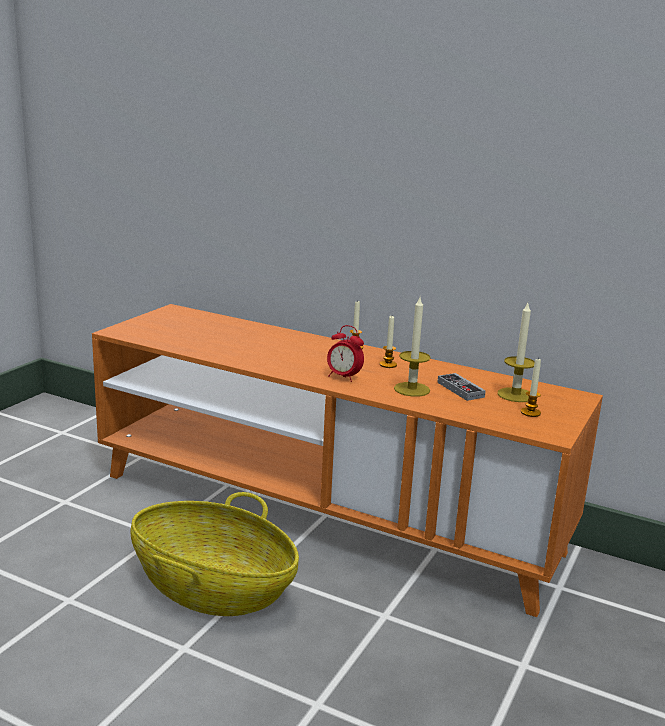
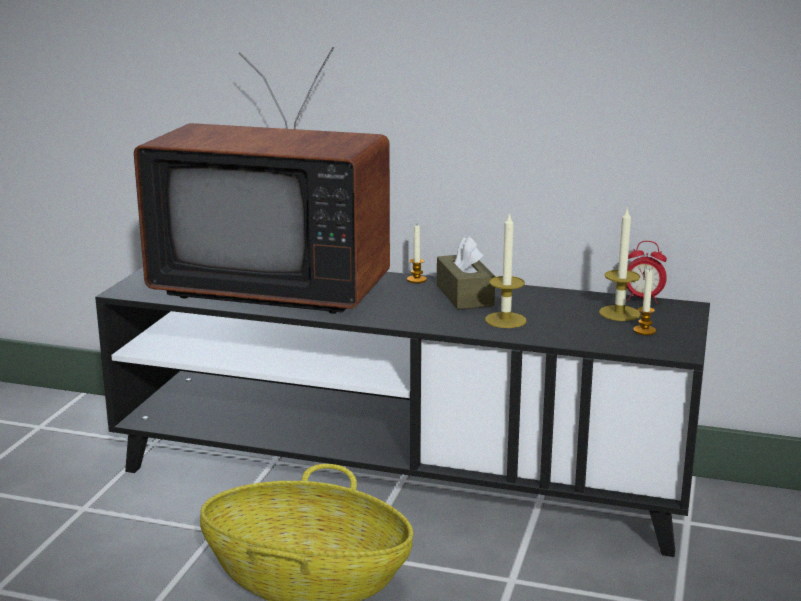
camera: 10 degrees left, 0 degrees up
(235, 341) = (274, 287): none -> television
(325, 512) = (400, 478): orange tv stand -> black tv stand
(343, 377) = (423, 315): alarm clock -> alarm clock (643, 299)
(388, 365) = (464, 295): candle -> brown tissue box
(460, 389) = (558, 314): game controller -> none

